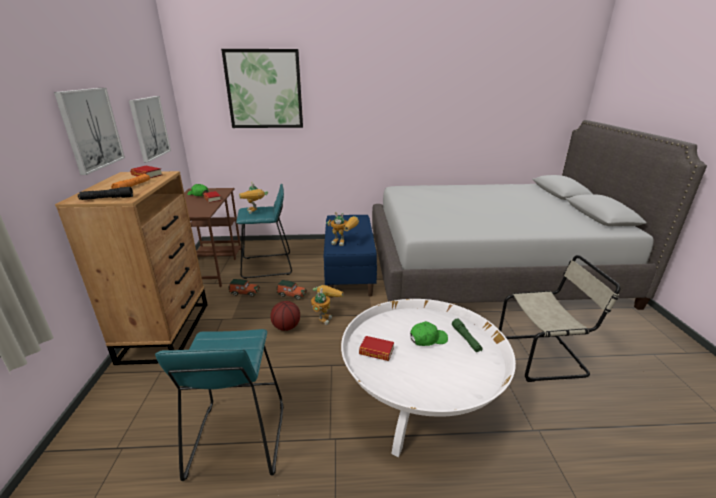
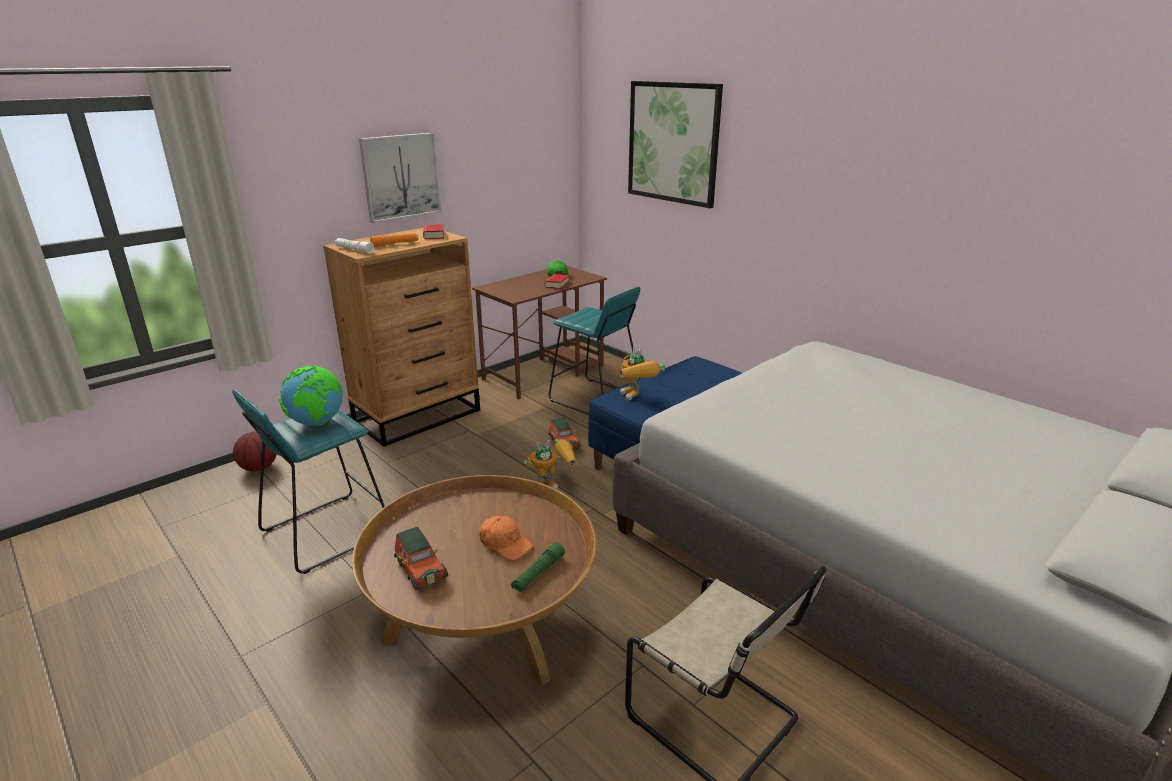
camera: 50 degrees right, 0 degrees up
(107, 198) = (354, 250): black flashlight -> white flashlight
(149, 128) = (507, 180): picture -> none
(222, 346) = (317, 423): none -> globe
(244, 292) = (526, 416): toy car -> toy car (420, 569)
(255, 212) = (588, 317): toy robot -> none
(286, 327) = (503, 471): basketball -> basketball (259, 468)
(376, 351) = (441, 519): book -> none
(420, 400) = (483, 625): white coffee table -> brown coffee table
(428, 339) = (505, 544): green cap -> orange cap

